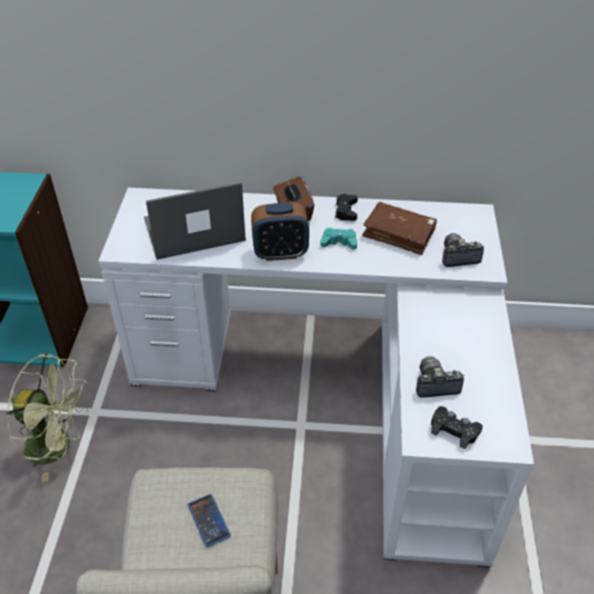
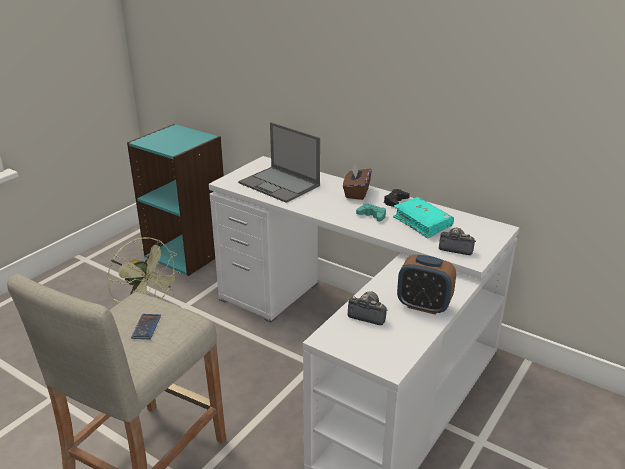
camera: 30 degrees right, 15 degrees down
(193, 230) = (280, 184): laptop -> laptop turned 150 degrees counterclockwise
(280, 253) = (325, 210): alarm clock -> alarm clock (423, 306)
(399, 234) = (422, 223): brown book -> turquoise book
(454, 430) = (355, 343): black game controller -> none

